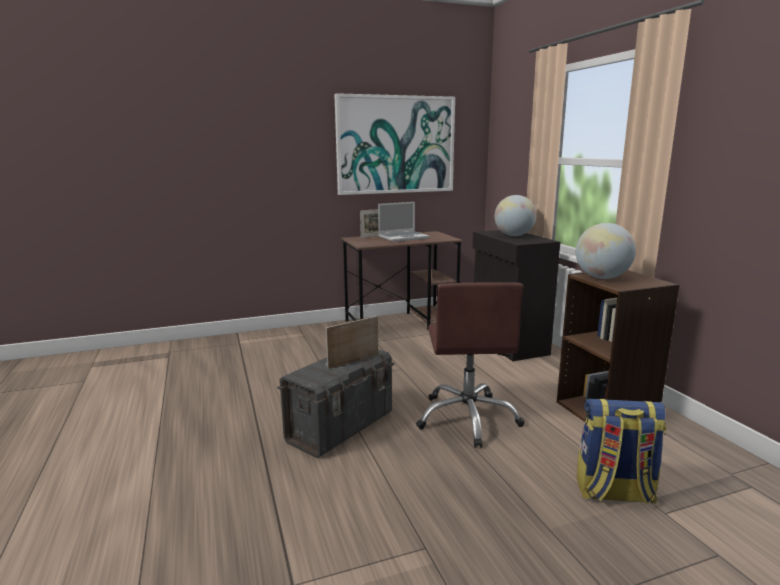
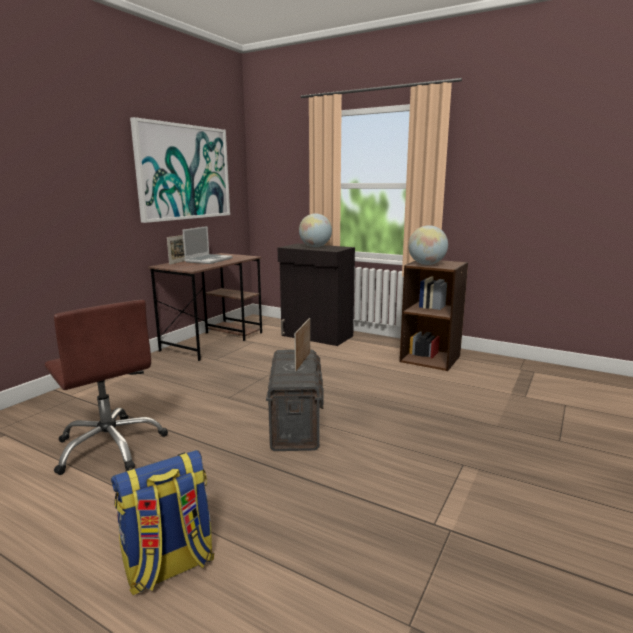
camera: 40 degrees left, 0 degrees up
(468, 418) = (368, 388): brown office chair -> brown office chair (110, 446)
(614, 492) = (494, 396): backpack -> backpack (169, 567)

